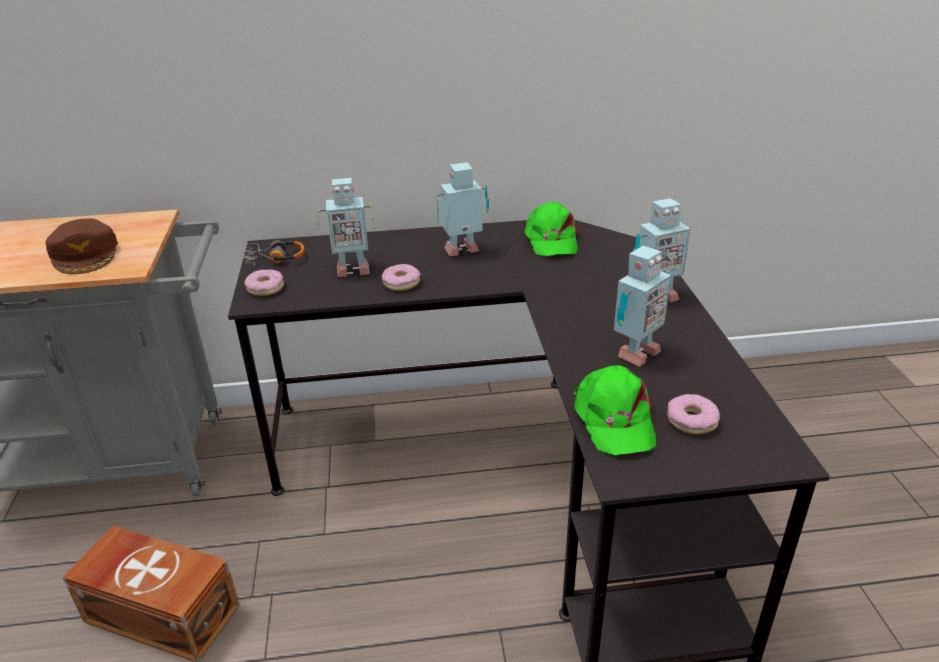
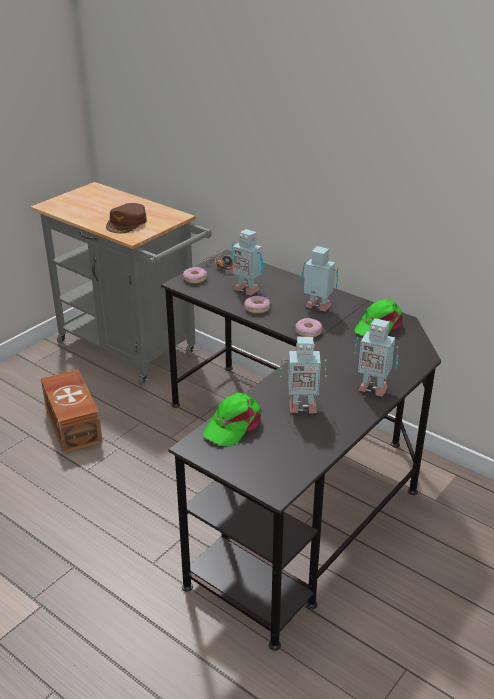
camera: 45 degrees right, 0 degrees up
(691, 420) = (266, 449): donut -> donut (308, 331)

